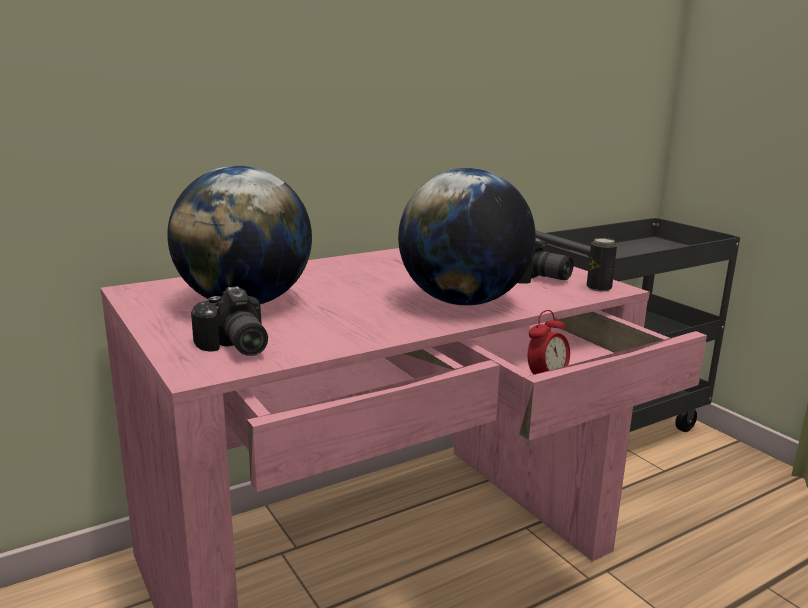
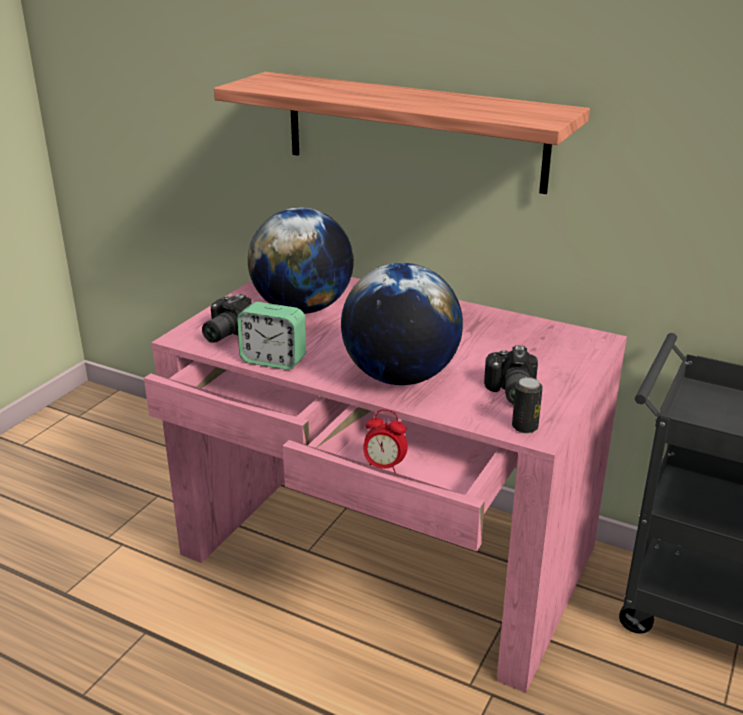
camera: 60 degrees right, 10 degrees up
(270, 75) = (413, 131): none -> shelf
(348, 339) = (273, 360): none -> alarm clock

